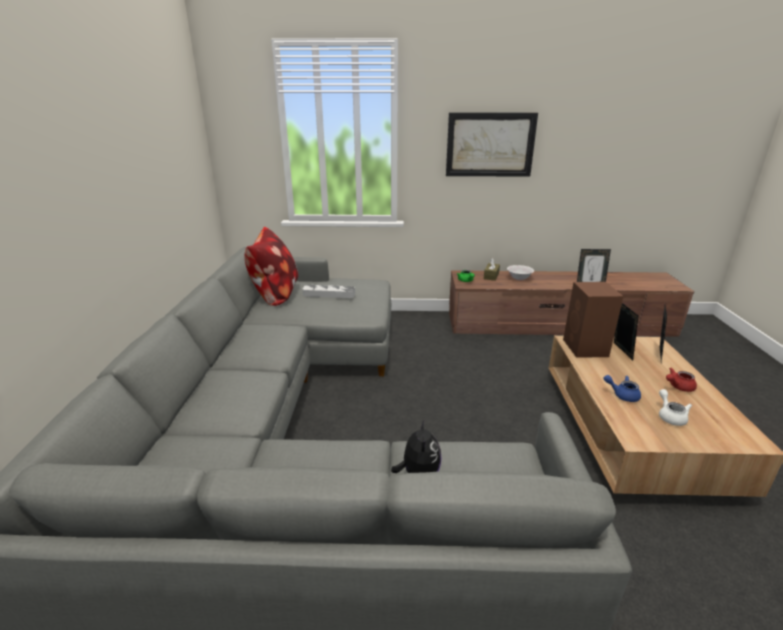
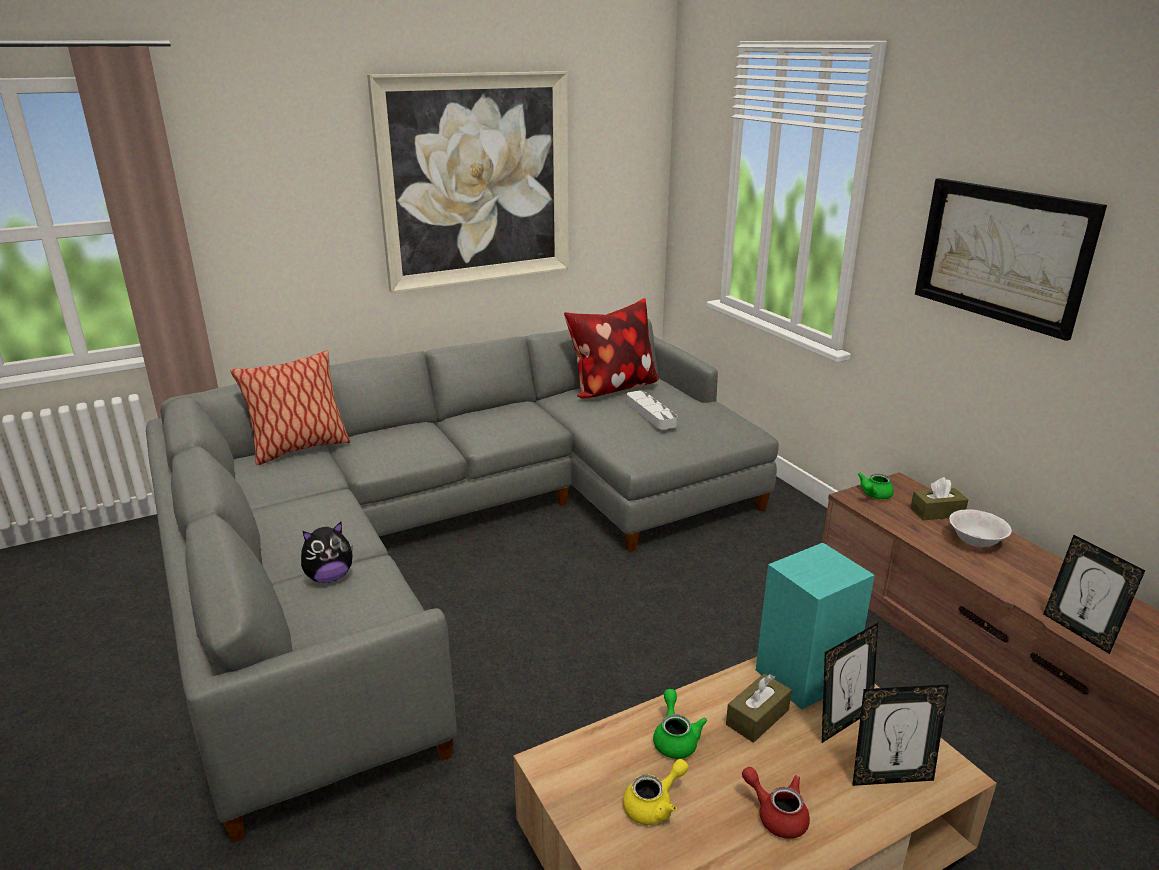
camera: 60 degrees right, 0 degrees up
(123, 153) = (476, 181): none -> picture
(161, 448) = (299, 449): none -> pillow
(585, 348) = (802, 676): brown speaker -> turquoise speaker
(611, 369) = (757, 717): none -> brown tissue box
(622, 395) = (675, 738): blue teapot -> green teapot
(670, 416) = (654, 805): white teapot -> yellow teapot

